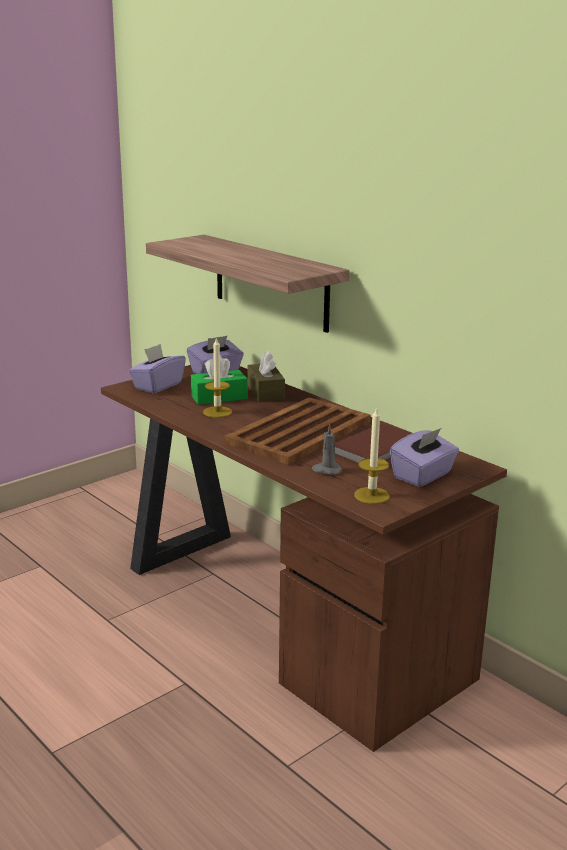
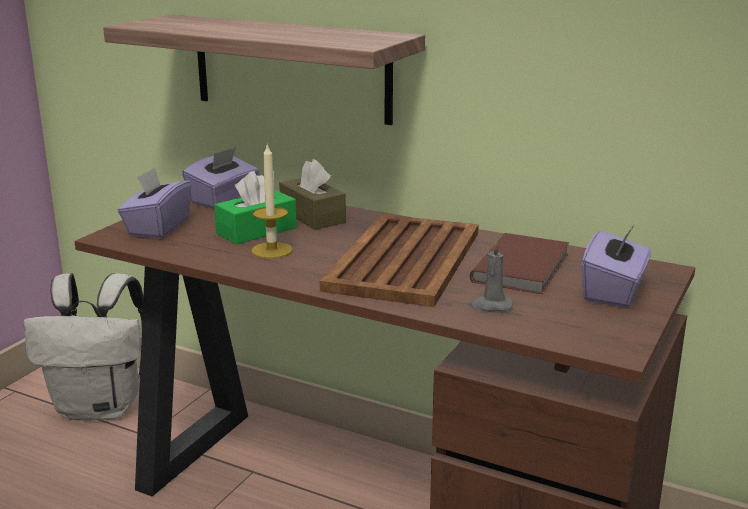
camera: 20 degrees left, 0 degrees up
(135, 512) = (101, 407): none -> white backpack
(371, 495) = (582, 330): candle -> none

